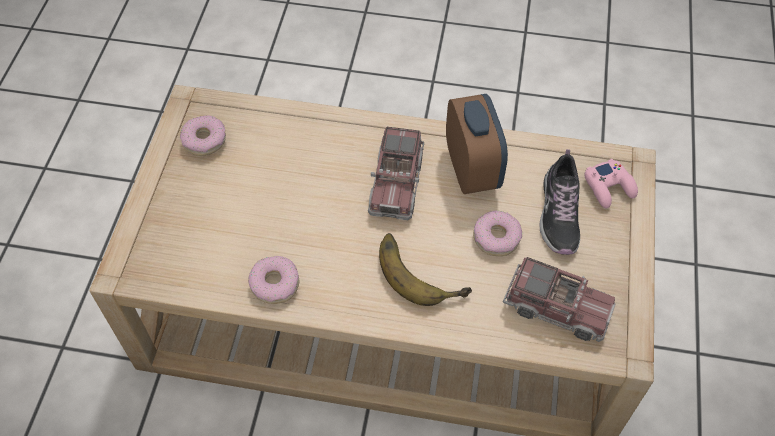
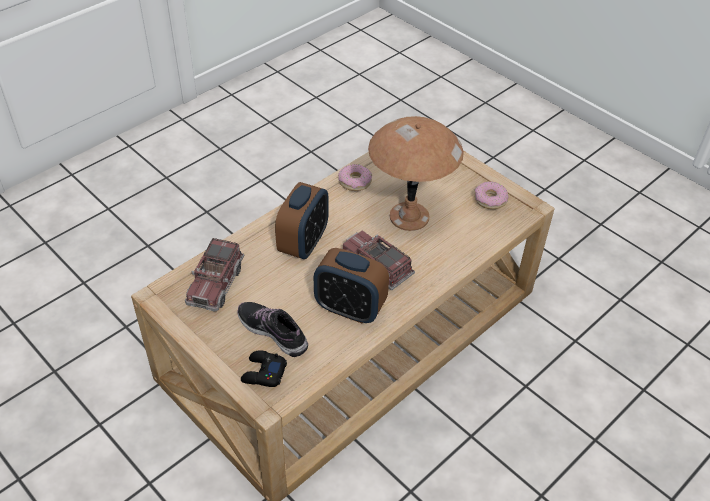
camera: 125 degrees right, 10 degrees down
(292, 199) = (408, 216): none -> brown table lamp
(421, 270) = (303, 243): banana -> alarm clock
(496, 237) = (289, 289): donut -> none
(557, 307) = (215, 284): toy truck -> toy truck turned 45 degrees counterclockwise
(609, 187) = (263, 373): pink game controller -> black game controller

